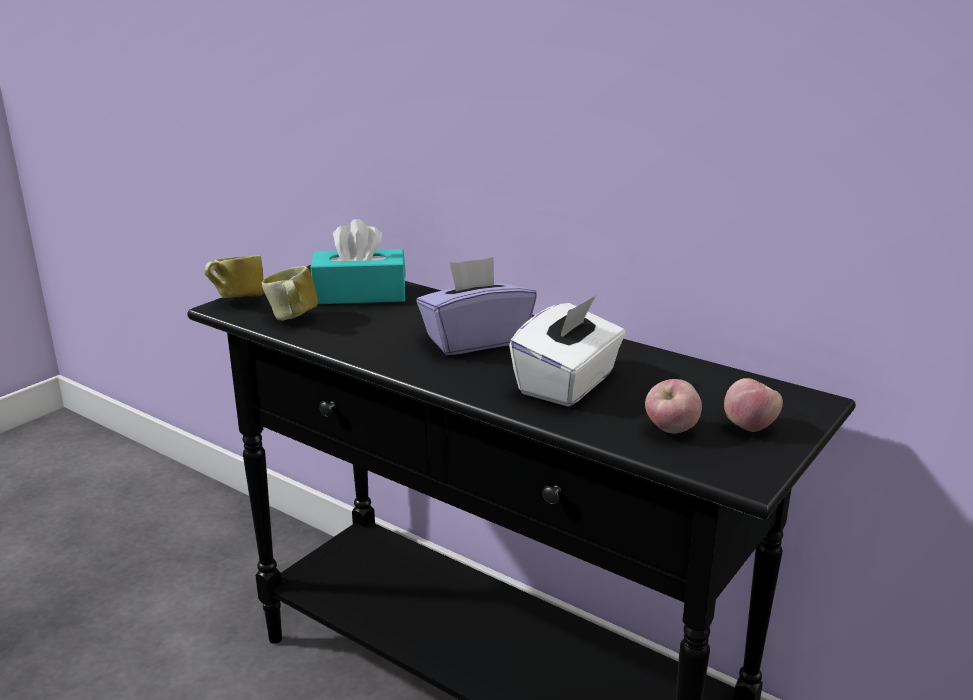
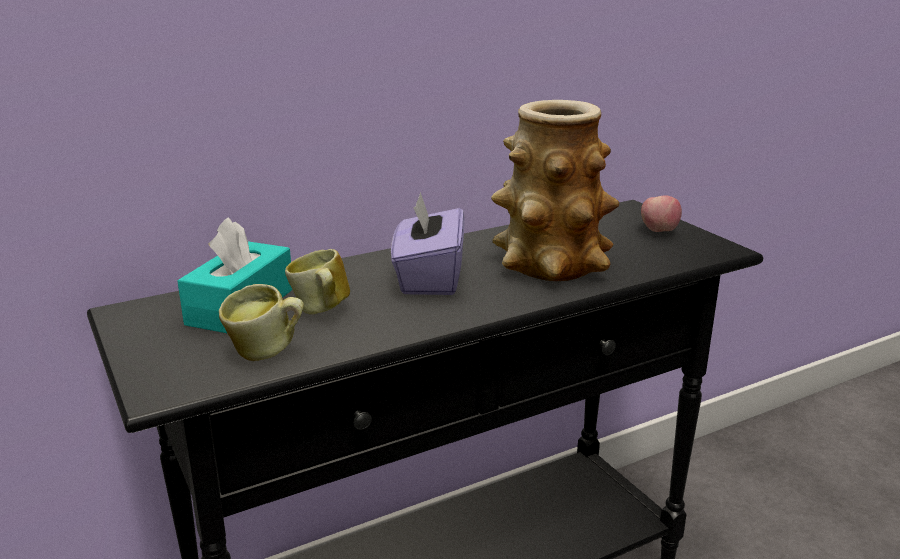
camera: 65 degrees left, 0 degrees up
(237, 301) = (155, 380): mug -> mug (320, 312)
(568, 384) = (551, 264): white tissue box -> vase
(671, 431) = (651, 252): apple -> none

